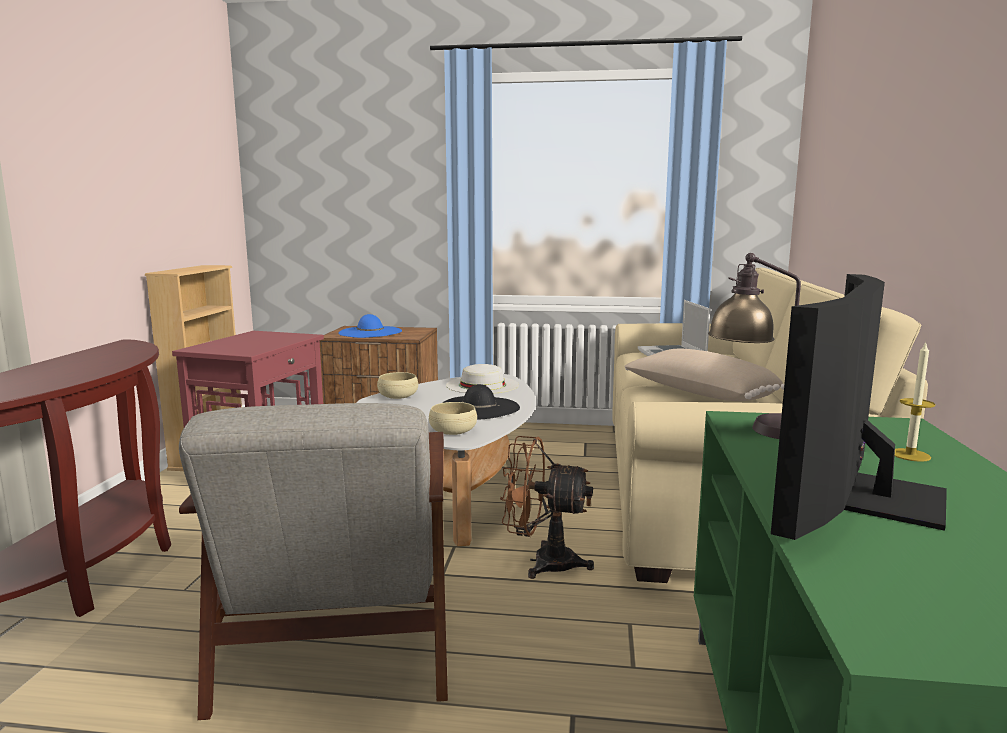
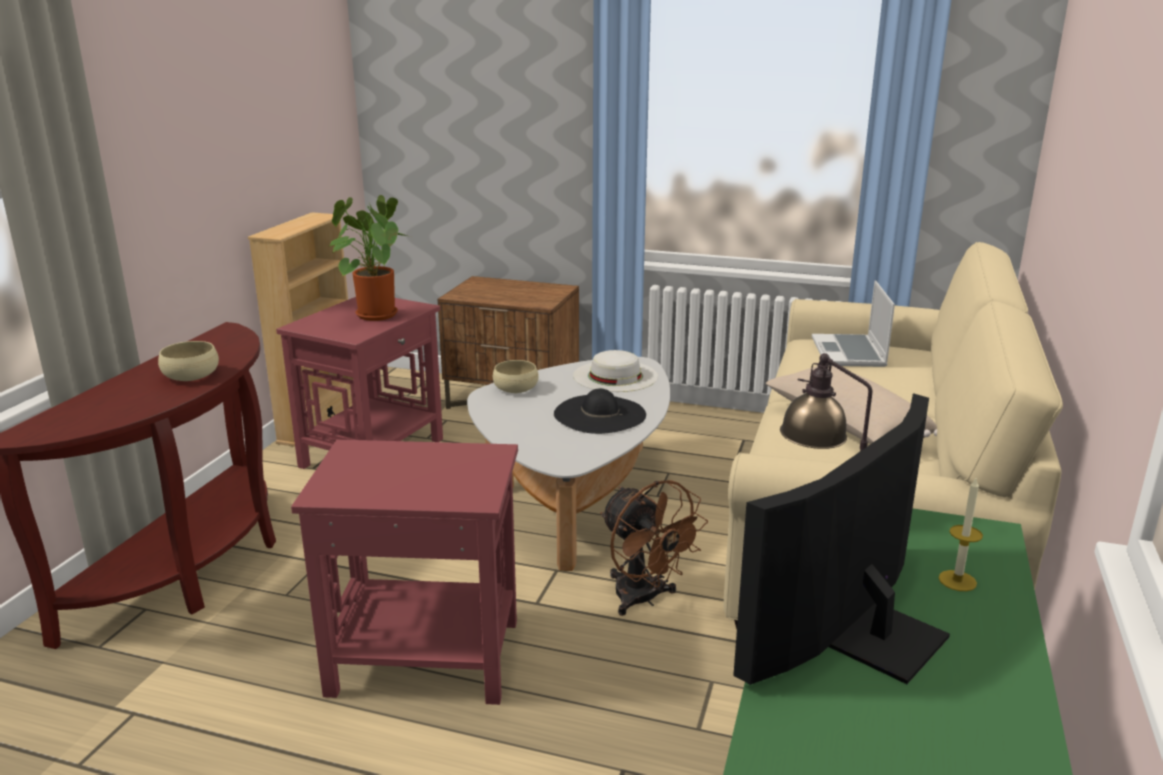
camera: 10 degrees right, 10 degrees up
(264, 340) = (373, 314): none -> potted plant
(340, 630) = (425, 656): grey armchair -> red side table
(370, 332) = (499, 291): blue hat -> none
(453, 431) = (560, 449): beige bowl -> beige bowl (191, 375)
(542, 562) = (644, 599): brown fan -> brown fan turned 150 degrees counterclockwise

